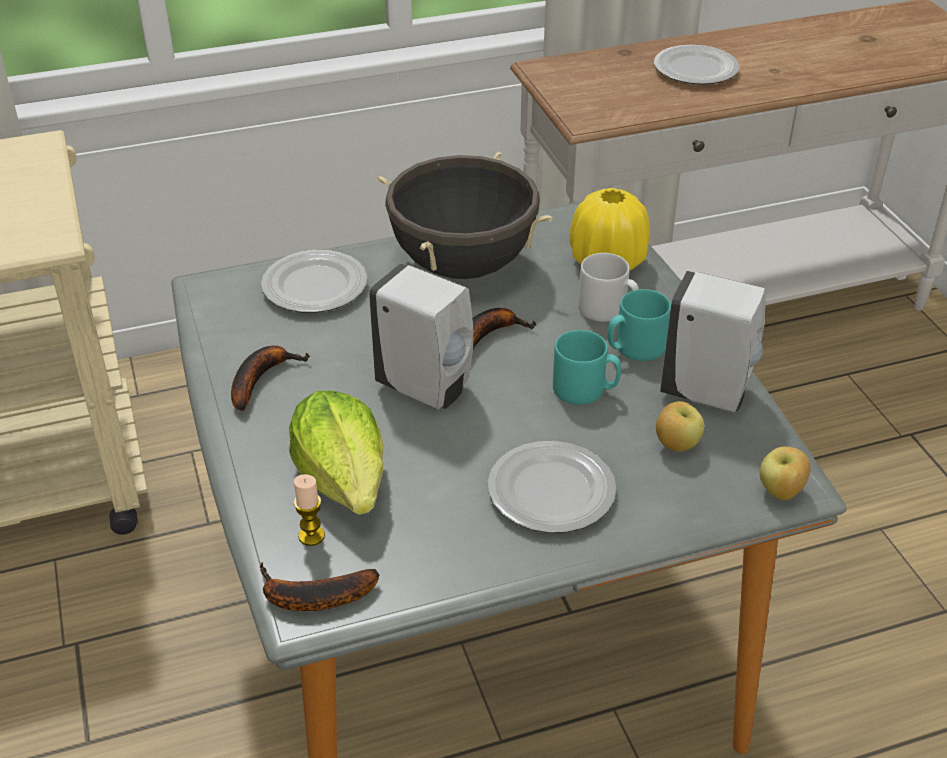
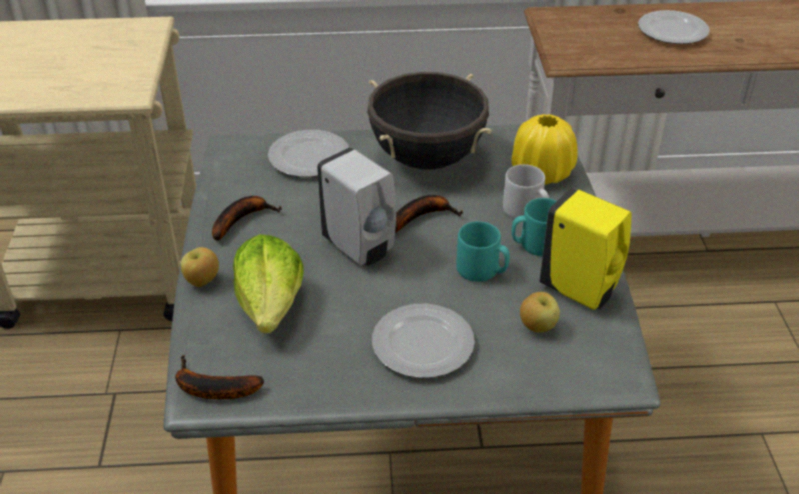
camera: 15 degrees right, 0 degrees up
(311, 536) = (230, 343): candle -> none
(709, 394) = (581, 291): white soap dispenser -> yellow soap dispenser
(781, 492) = (608, 381): apple -> apple (202, 281)

